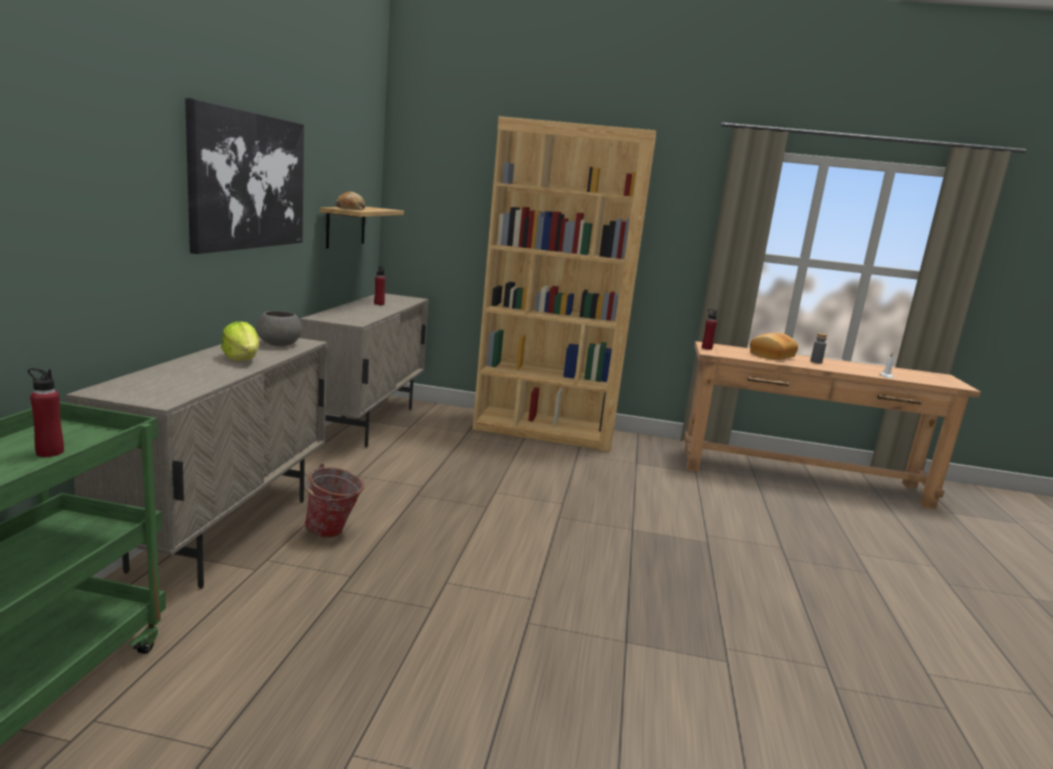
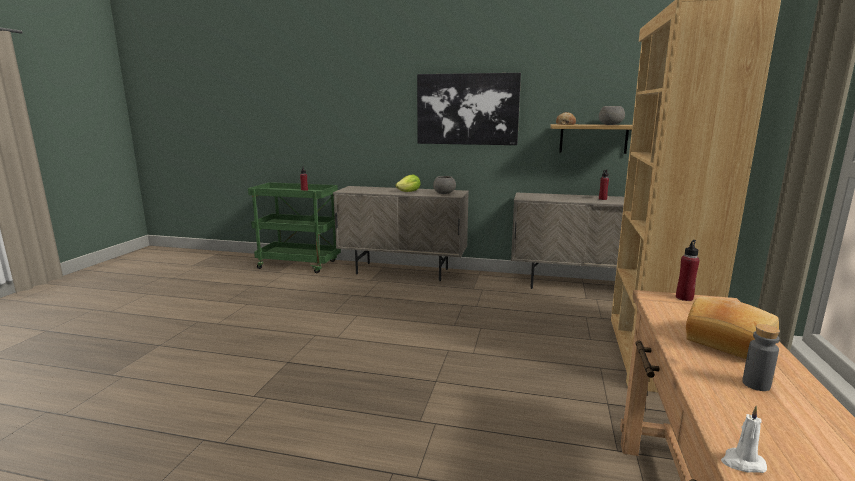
camera: 95 degrees right, 0 degrees up
(332, 533) = (407, 289): bucket -> none
(372, 208) = (610, 124): none -> grey bowl

